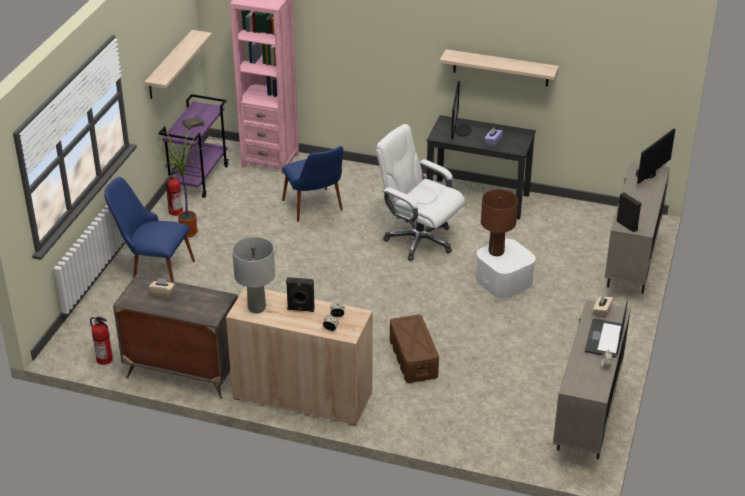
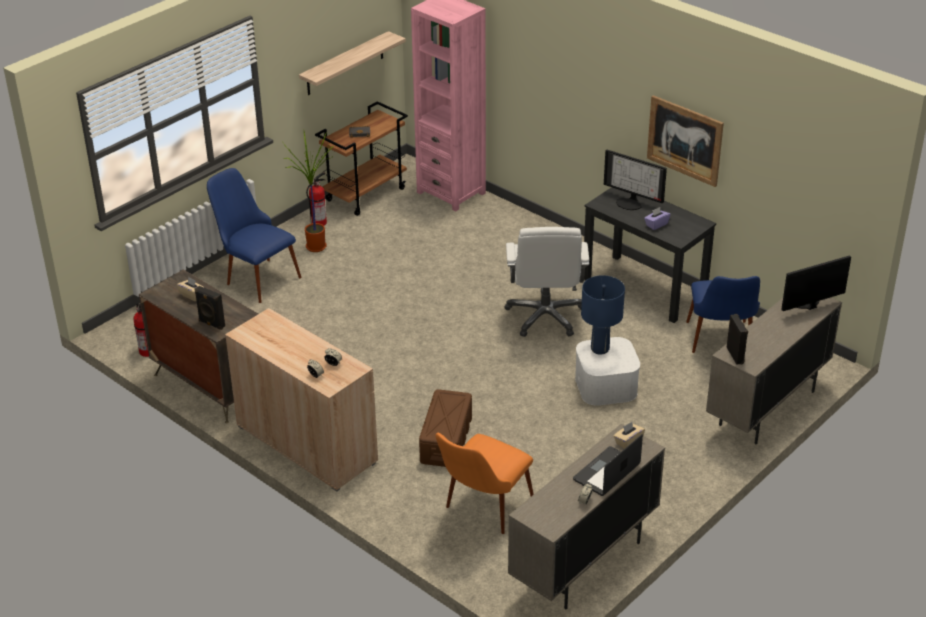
camera: 25 degrees right, 0 degrees up
(198, 178) = (366, 194): purple cart -> brown cart
(256, 307) = (261, 333): grey table lamp -> none
(300, 309) = (302, 347): black speaker -> black speaker (211, 324)
(316, 210) = (460, 257): blue chair -> blue chair (721, 345)
(419, 240) = (545, 316): white office chair -> white office chair turned 150 degrees counterclockwise
(460, 130) = (630, 203): monitor -> monitor turned 90 degrees clockwise
(482, 406) = (482, 512): none -> orange chair
(496, 251) = (600, 349): brown table lamp -> blue table lamp
(501, 68) = (685, 140): shelf -> picture

